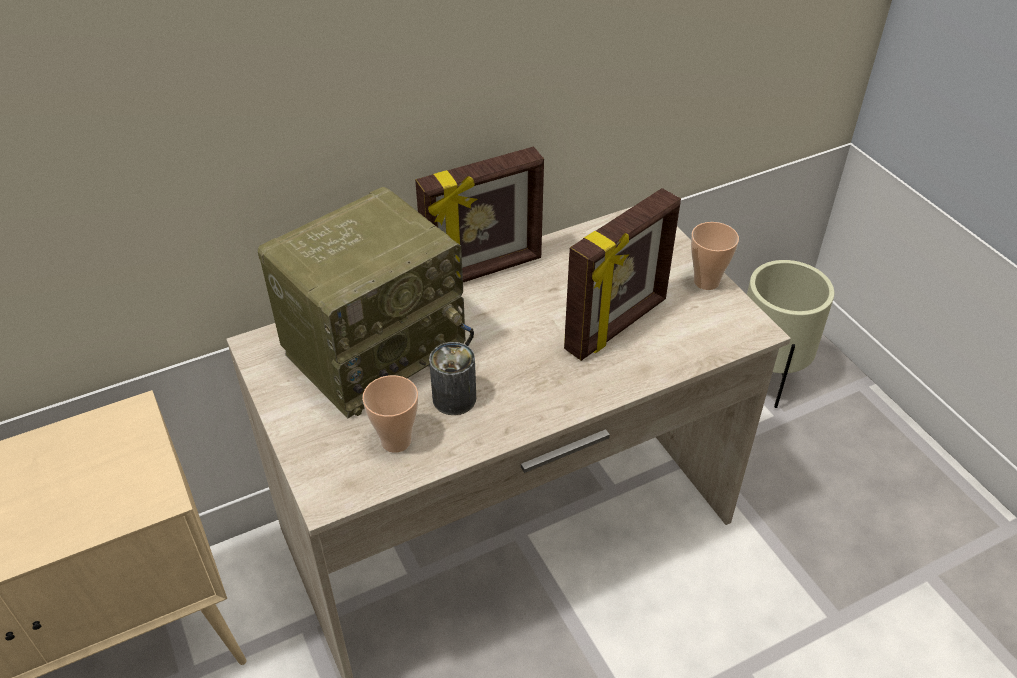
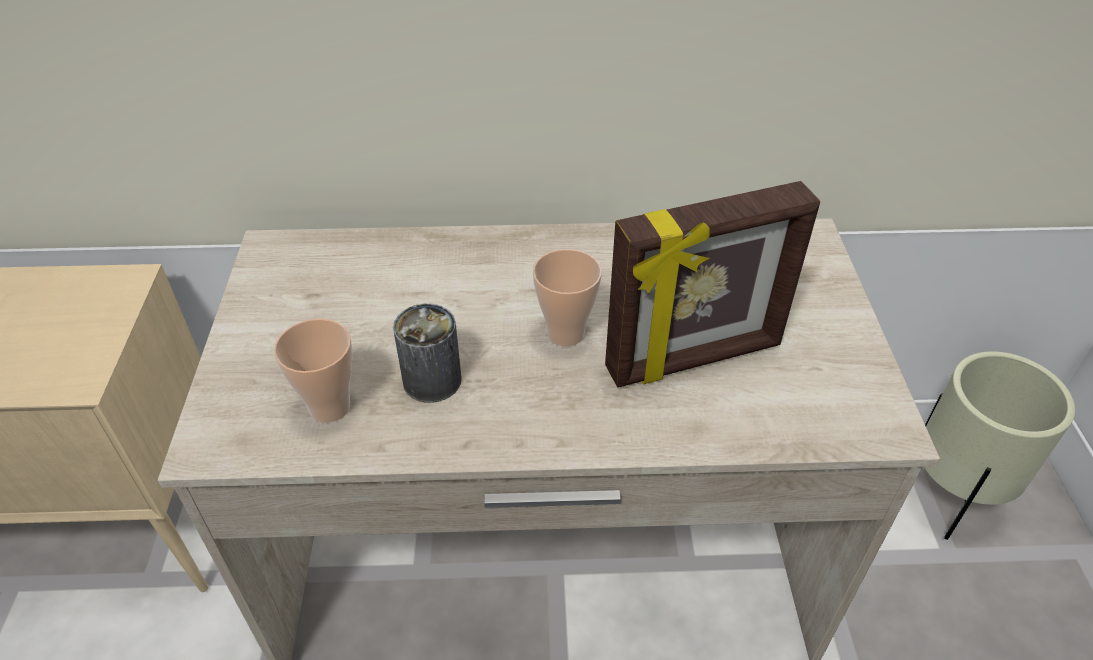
camera: 25 degrees right, 0 degrees up
(375, 349) = (386, 291): radio -> none
(484, 271) = (569, 242): picture frame -> none
(706, 281) = (852, 340): cup -> cup (565, 333)

